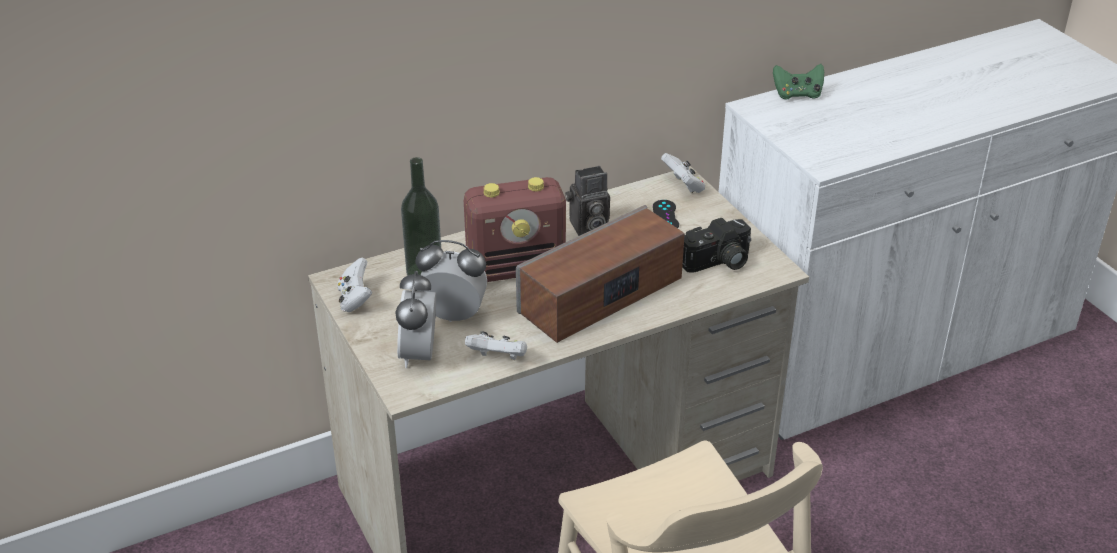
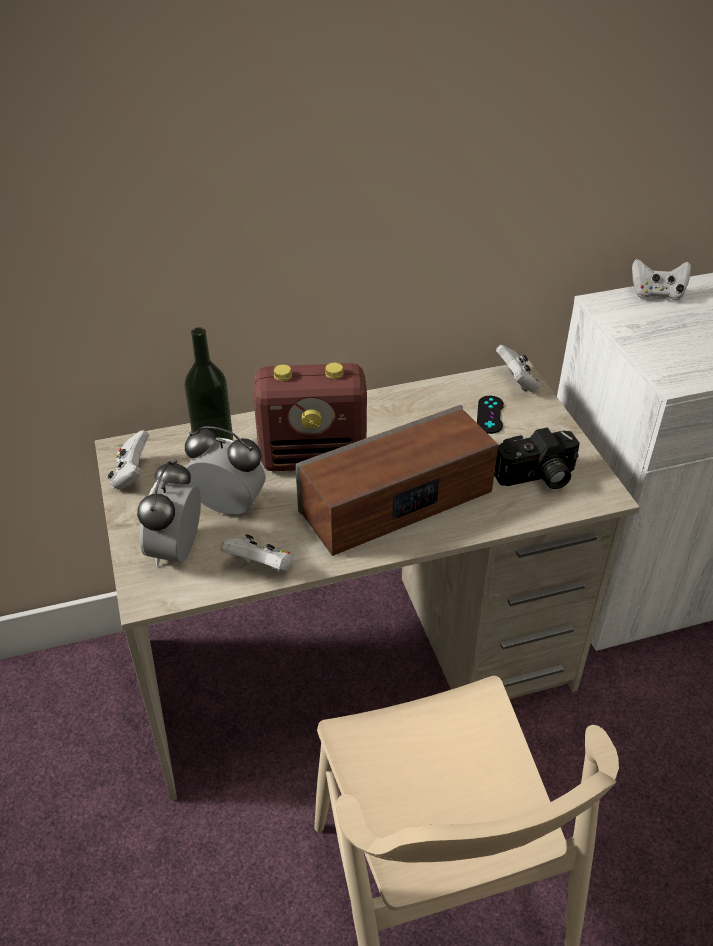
camera: 10 degrees right, 5 degrees up
(587, 228) = (402, 419): camera -> none
(797, 94) = (657, 294): green game controller -> white game controller

